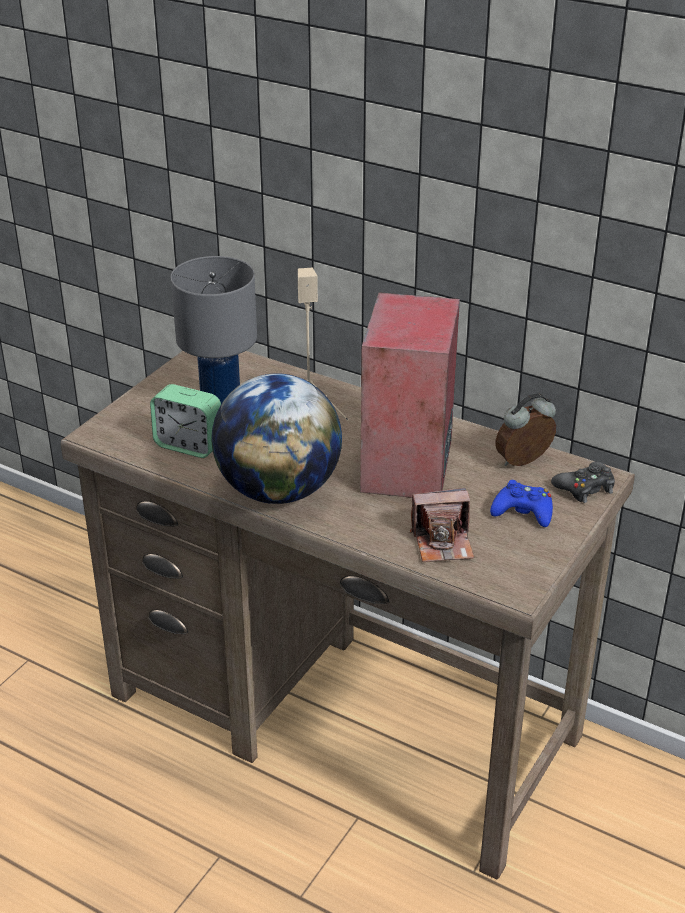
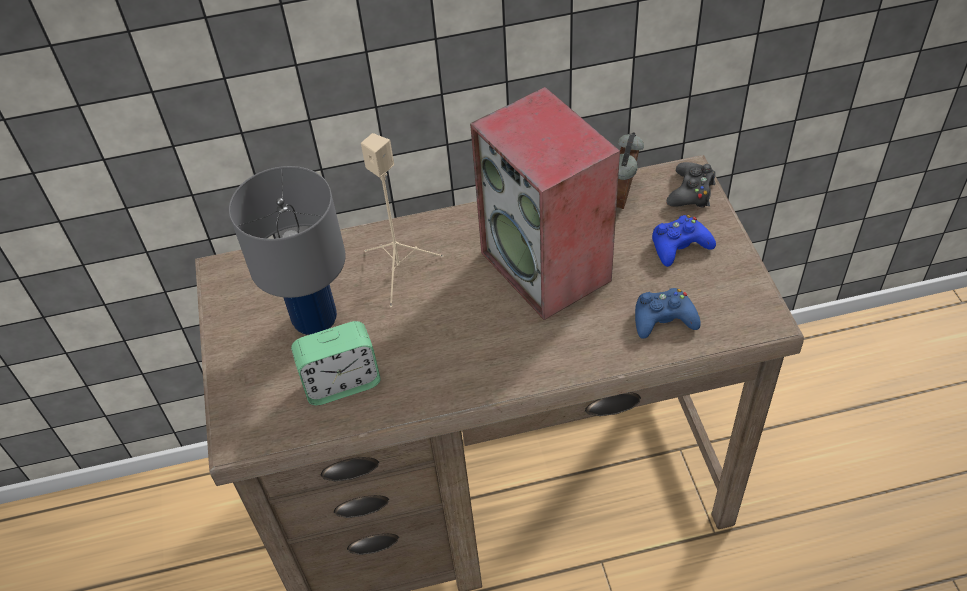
camera: 40 degrees left, 15 degrees up
(278, 490) = (479, 369): globe -> none
(443, 543) = (663, 319): camera -> blue game controller

